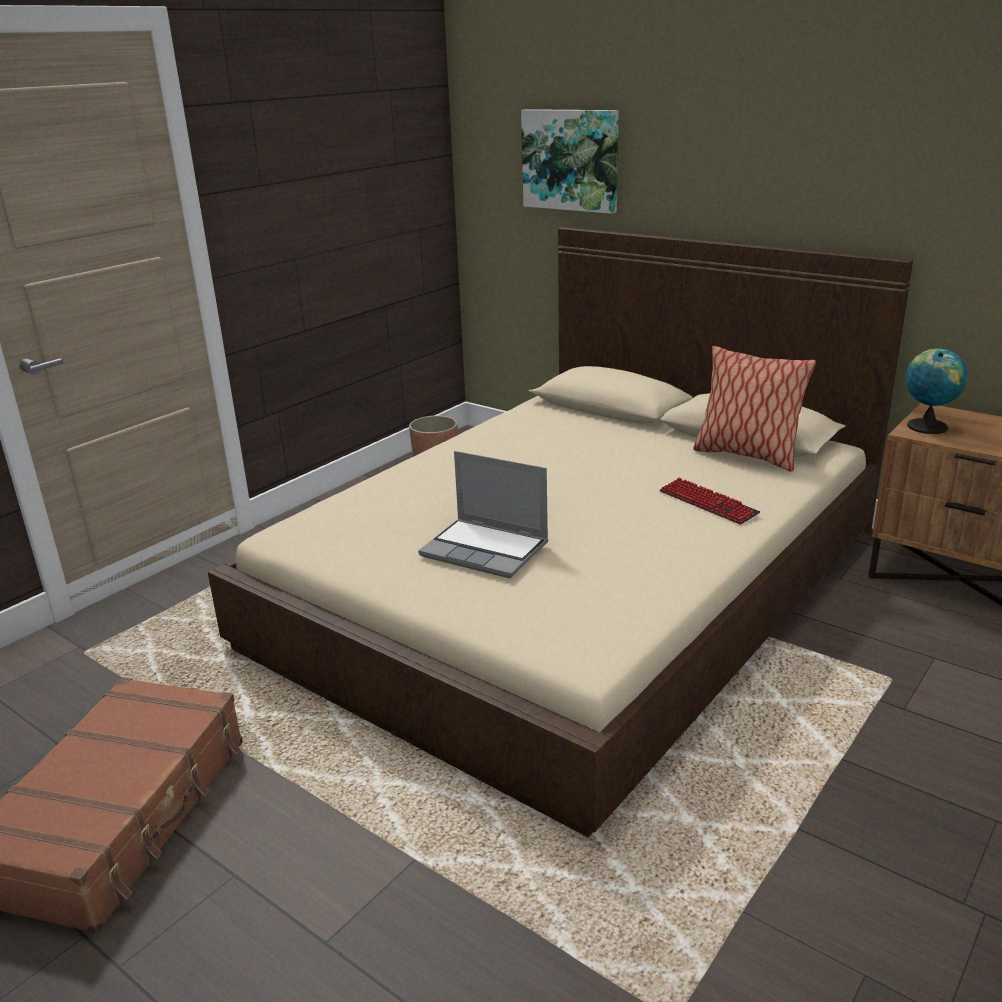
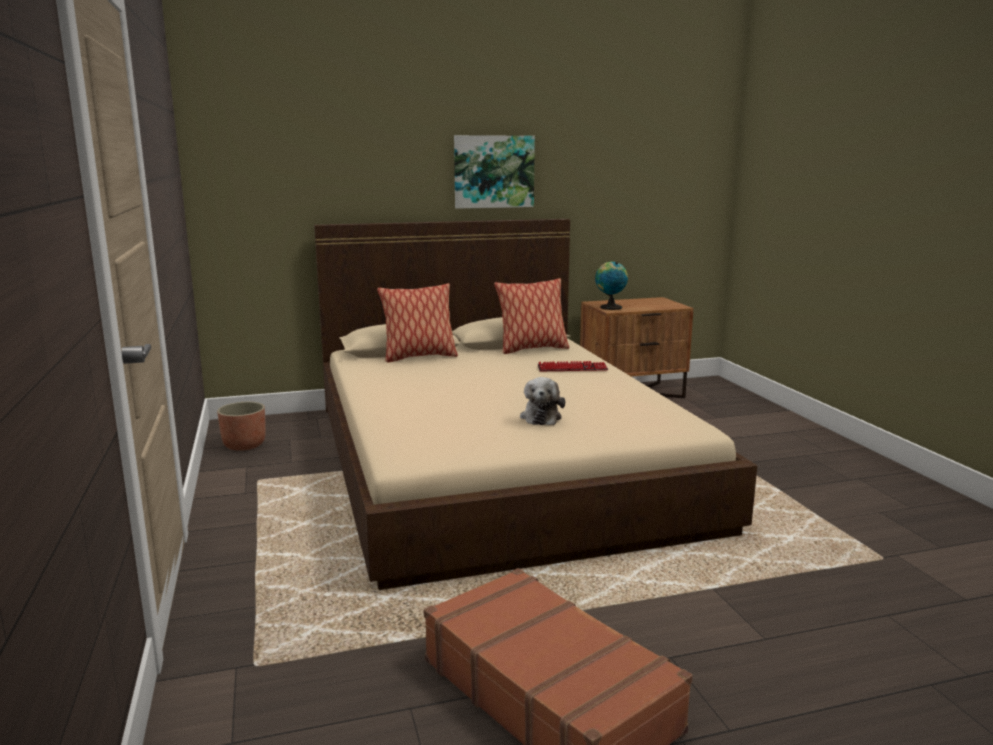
camera: 55 degrees left, 10 degrees down
(487, 550) = (541, 417): laptop -> plush toy
(571, 160) = (315, 172): picture -> picture (493, 171)
(600, 422) = (419, 357): none -> pillow

